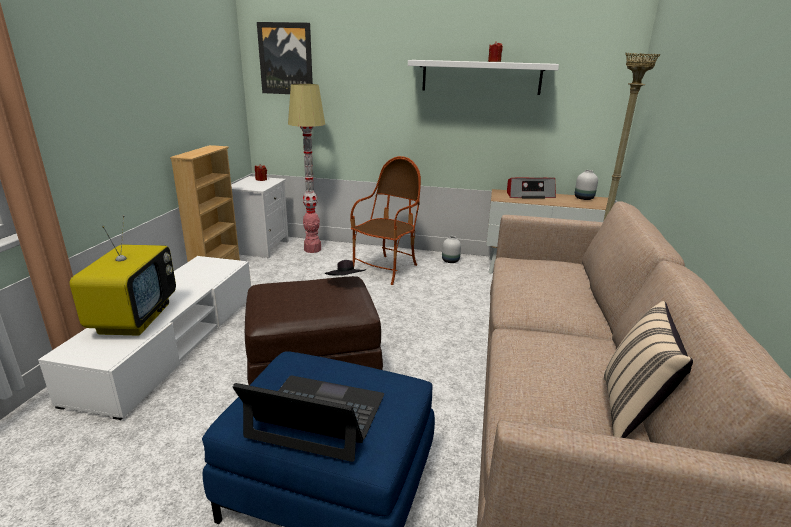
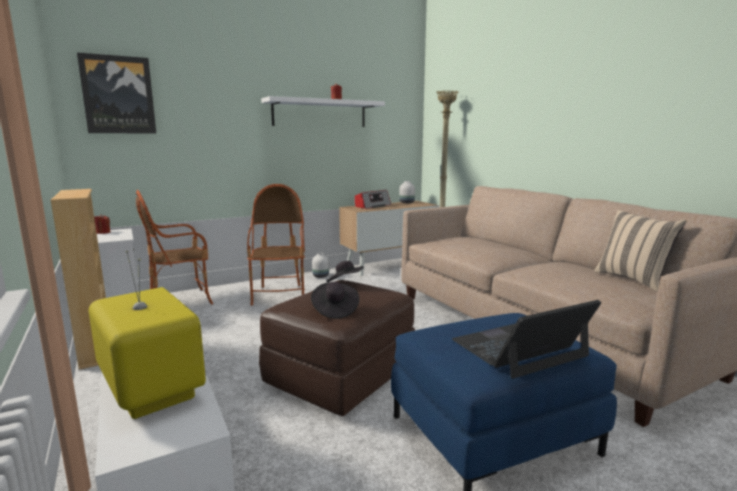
camera: 40 degrees left, 10 degrees down
(282, 306) = (334, 310): none -> black hat
(312, 249) = (180, 301): floor lamp -> armchair

